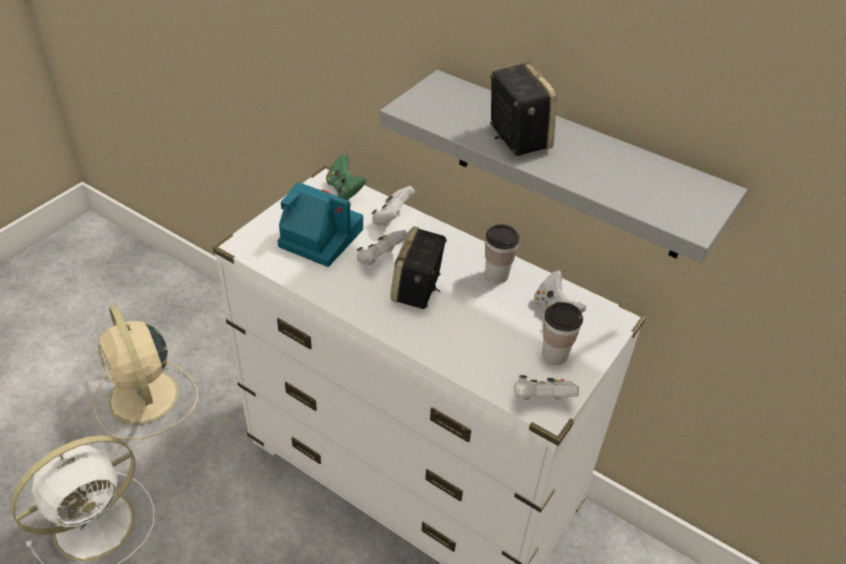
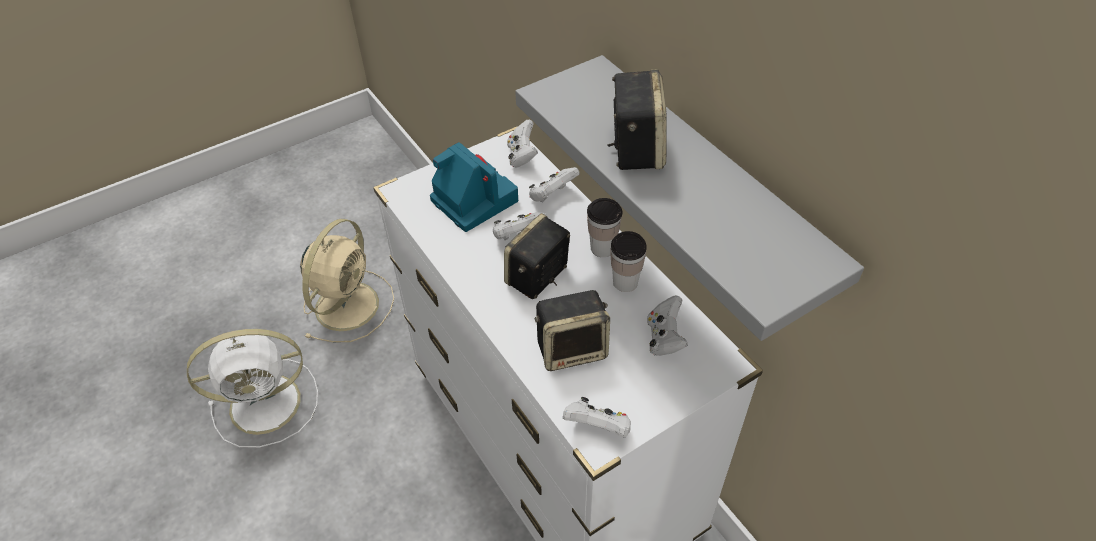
camera: 25 degrees right, 5 degrees up
(145, 399) = (348, 304): beige fan -> beige fan turned 150 degrees counterclockwise
(344, 190) = (522, 156): green game controller -> white game controller
(482, 341) = (572, 349): none -> speaker
(554, 355) = (638, 384): cup -> cup (602, 248)

